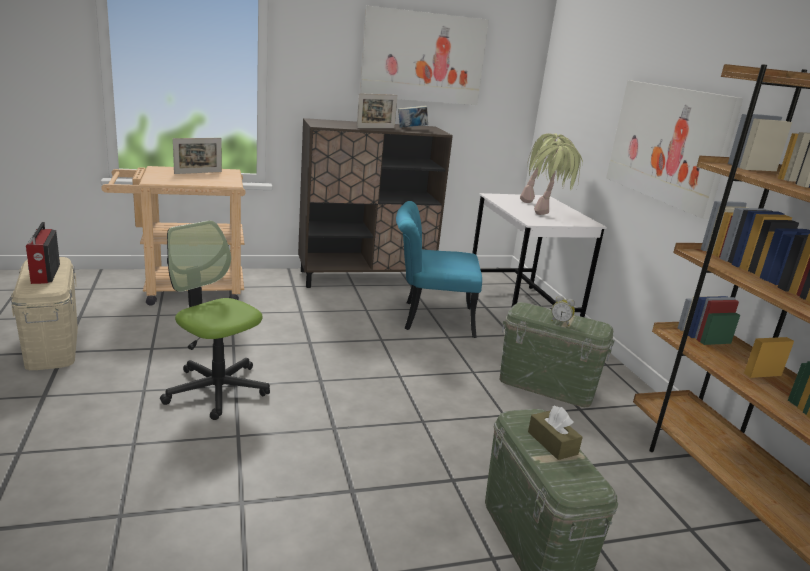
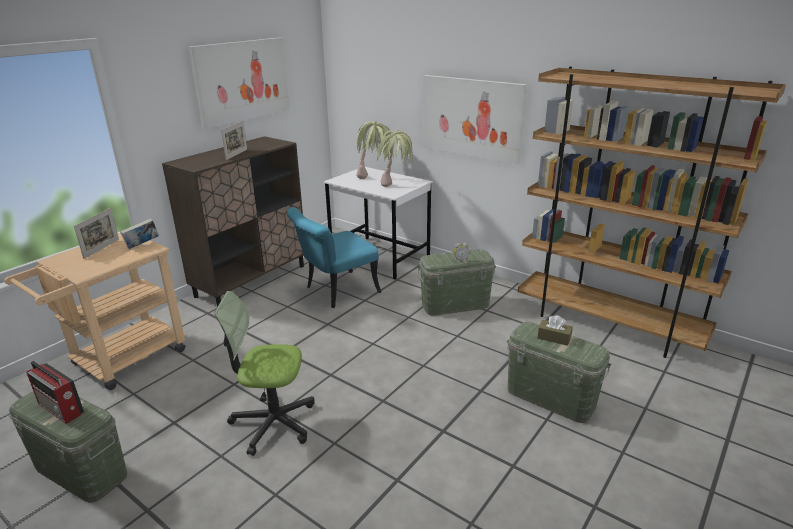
camera: 35 degrees left, 5 degrees up
(52, 345) = (81, 470): beige storage box -> green storage box
(411, 128) = (258, 145): book -> book (142, 245)

